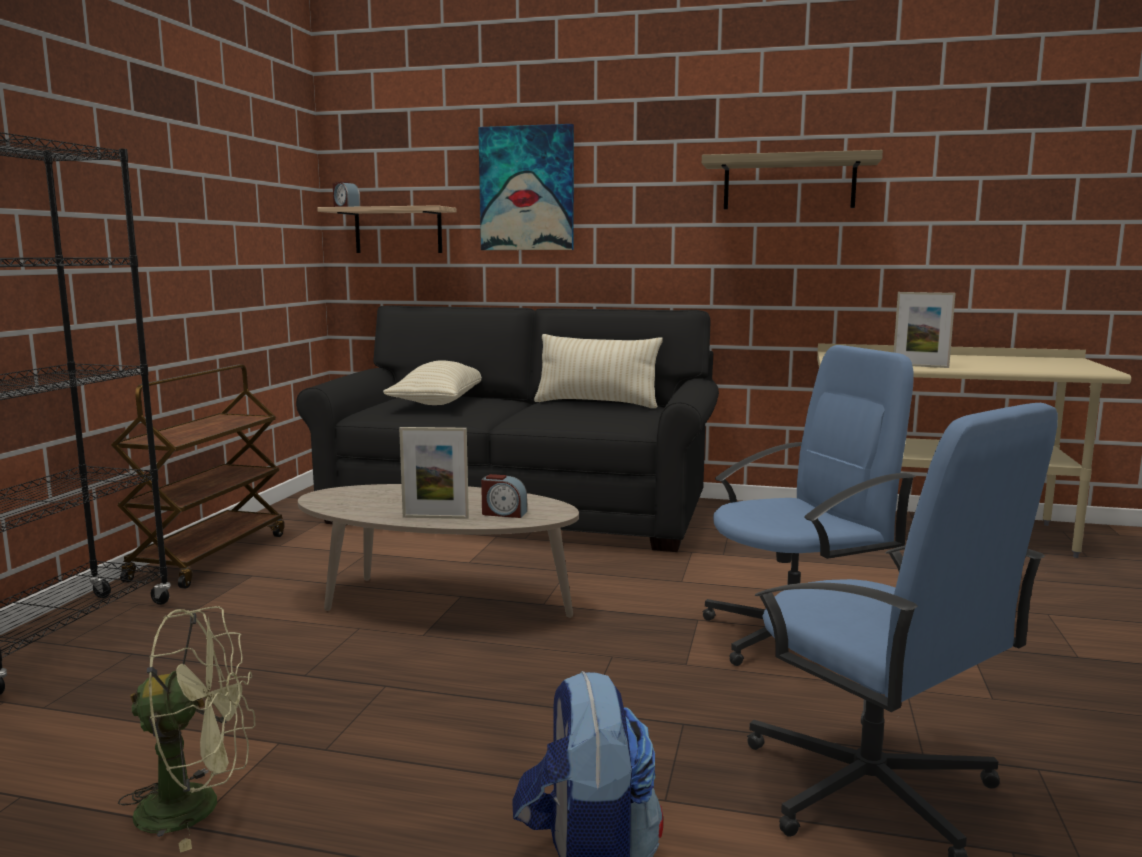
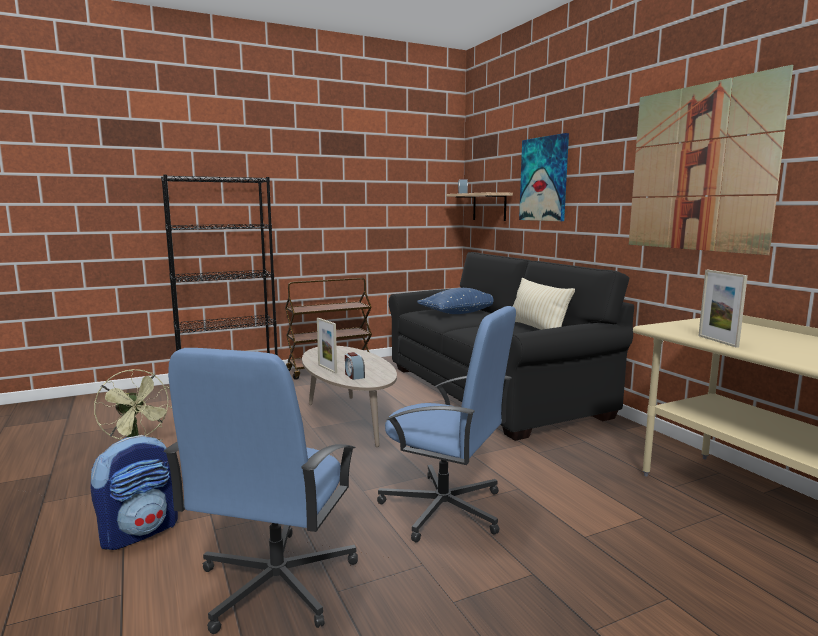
camera: 50 degrees right, 0 degrees up
(440, 402) = (460, 313): beige pillow -> blue pillow
(789, 183) = (699, 168): shelf -> picture

